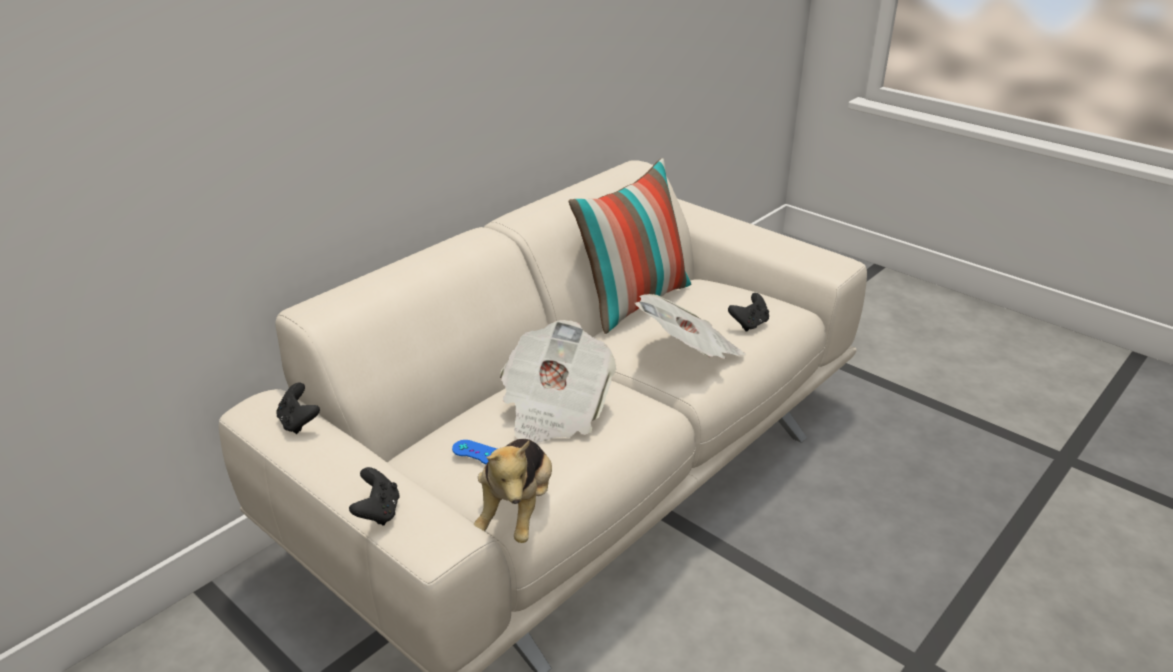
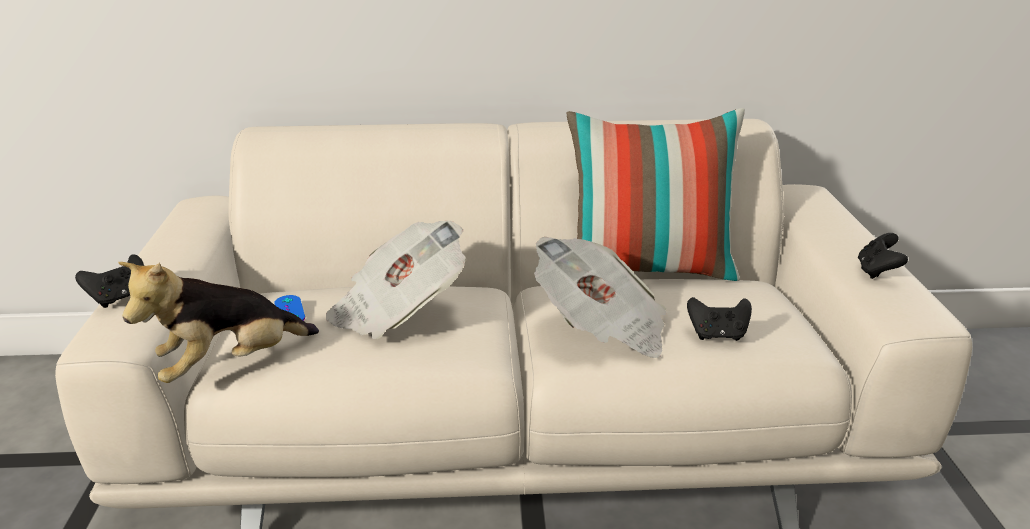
camera: 45 degrees right, 5 degrees down
(299, 423) = (200, 221): black game controller -> black game controller (877, 272)

